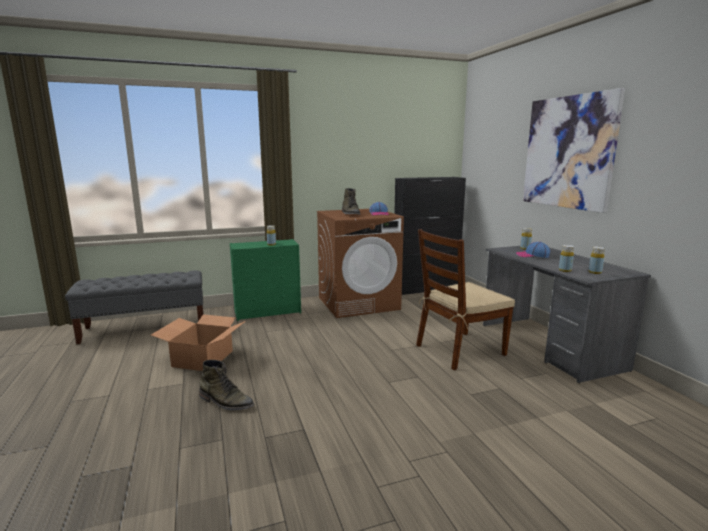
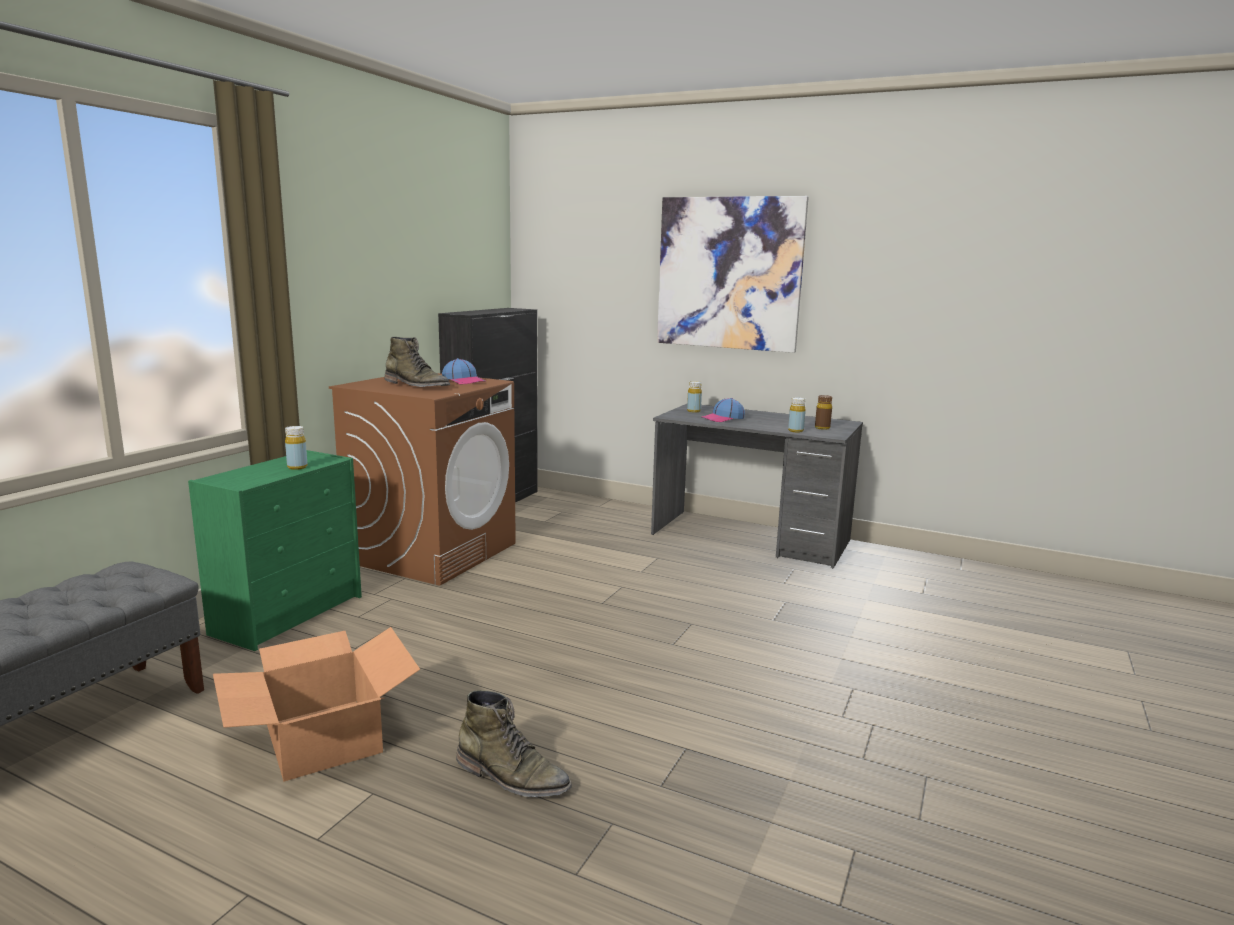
camera: 45 degrees left, 0 degrees up
(226, 402) = (512, 777): green boot -> green boot turned 45 degrees clockwise
(459, 350) = (678, 574): brown chair -> none
(595, 272) = (822, 428): yellow bottle -> brown bottle

